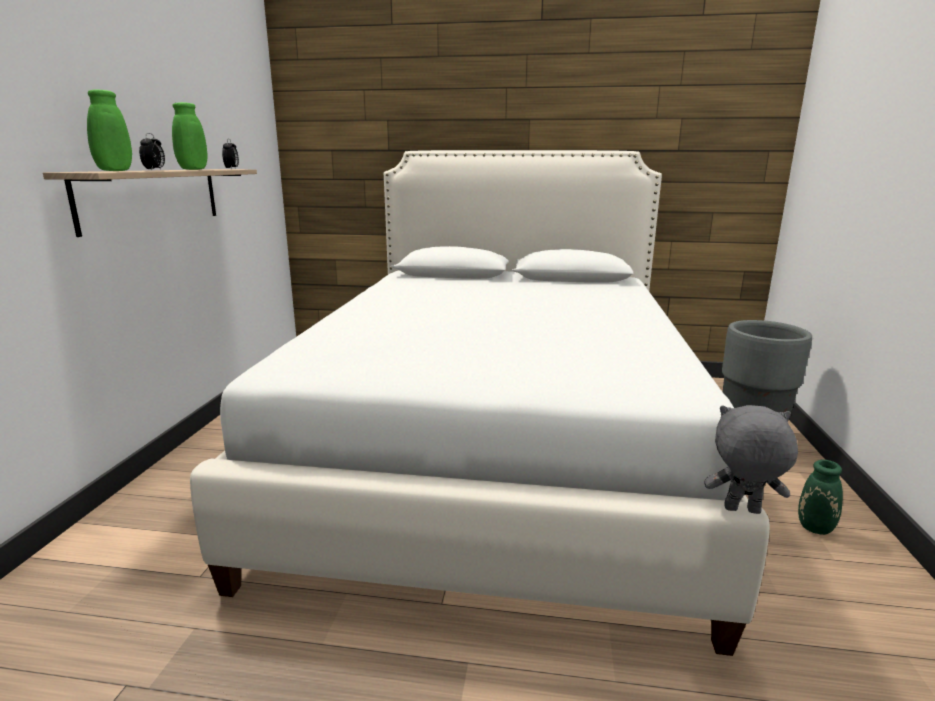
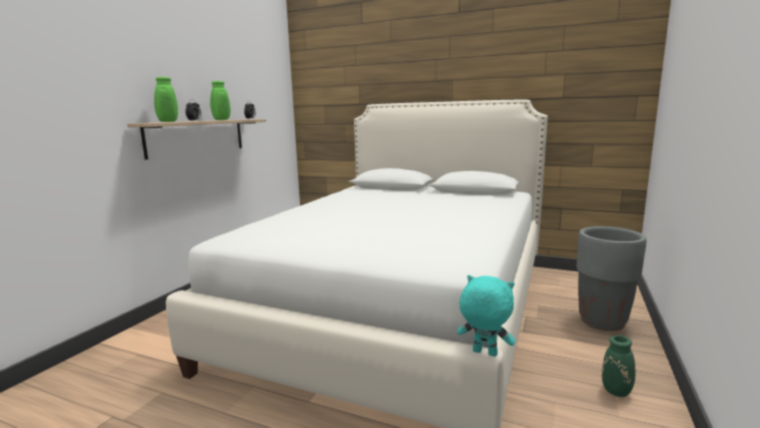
camera: 15 degrees right, 5 degrees down
(741, 511) = (484, 353): grey plush toy -> turquoise plush toy

